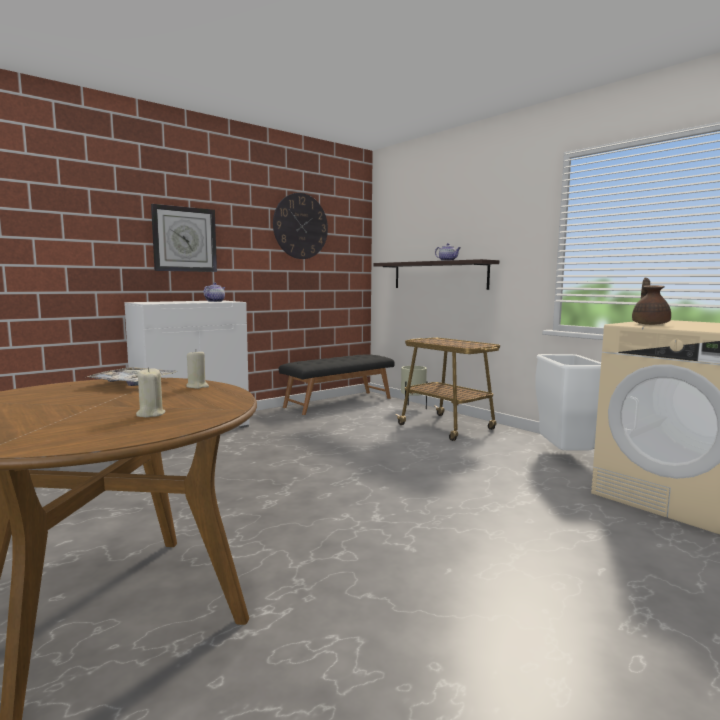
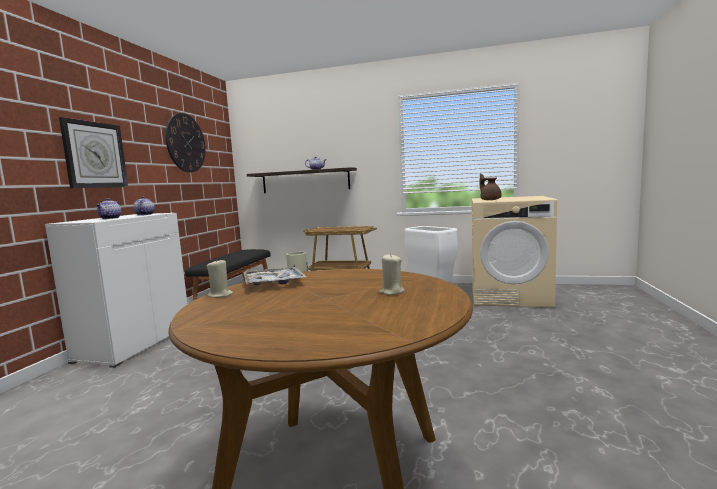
camera: 35 degrees left, 0 degrees up
(175, 302) = (110, 218): none -> teapot
(197, 386) = (333, 274): beige candle -> beige candle (220, 295)

